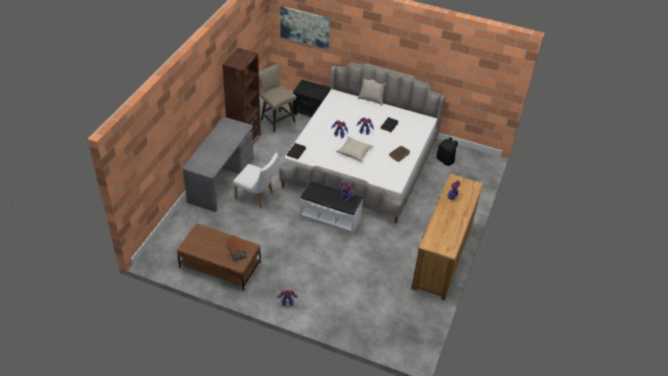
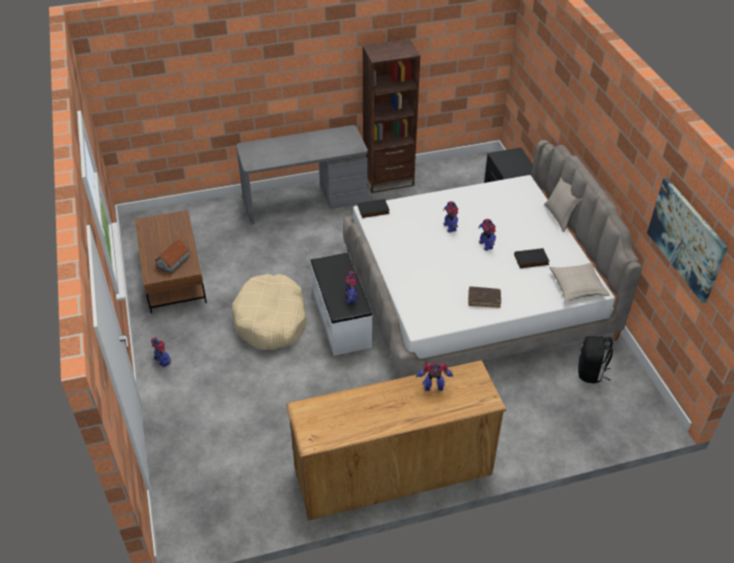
camera: 55 degrees right, 0 degrees up
(257, 197) = (309, 240): white chair -> none
(276, 119) = (455, 182): beige stool -> none
(302, 244) = (271, 320): none -> beige dog bed
(305, 27) = (538, 64): picture -> picture (686, 239)
(354, 152) = (436, 256): beige pillow -> beige pillow (577, 286)

